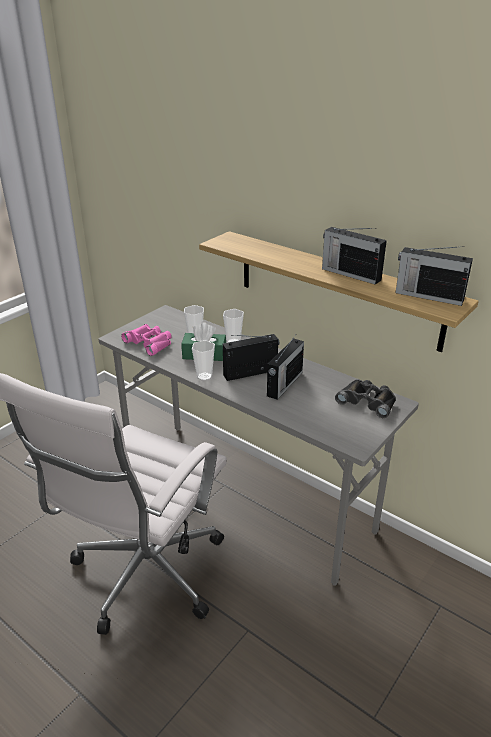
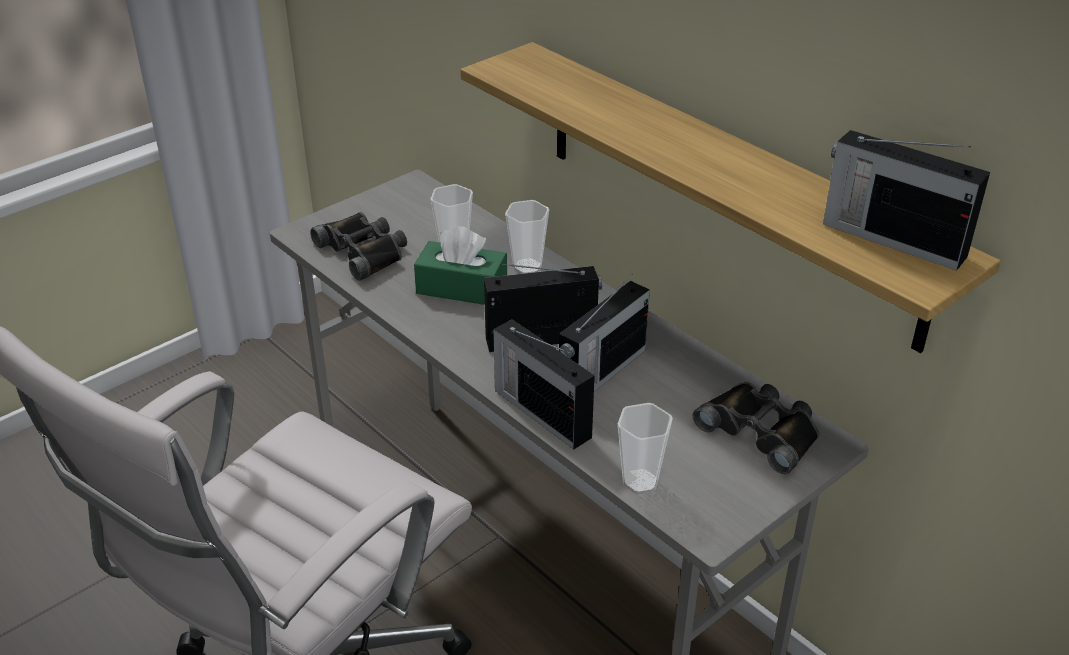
camera: 10 degrees right, 5 degrees up
(150, 343) = (364, 251): pink binoculars -> black binoculars
(204, 376) = (448, 337): cup -> cup (640, 482)
(350, 274) = (743, 168): radio -> radio (541, 412)

